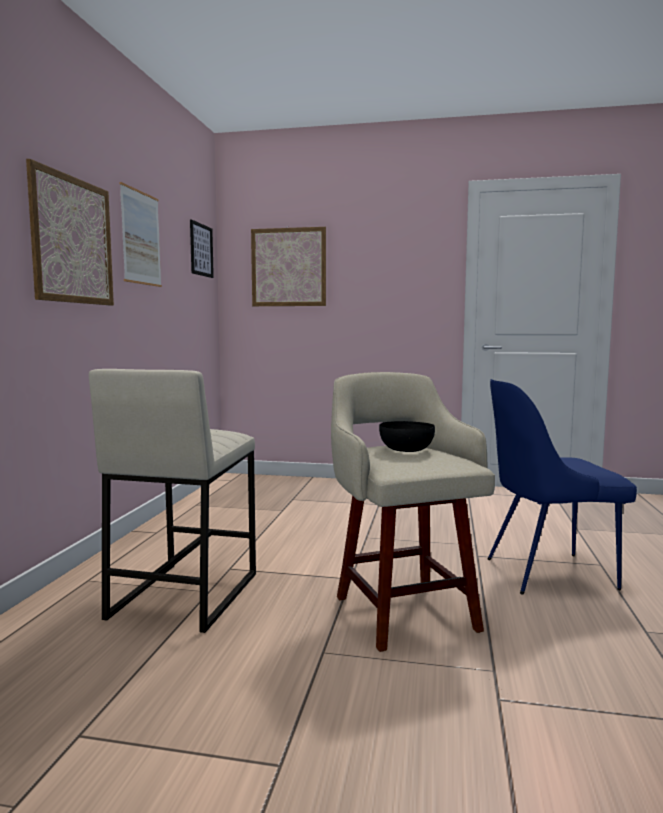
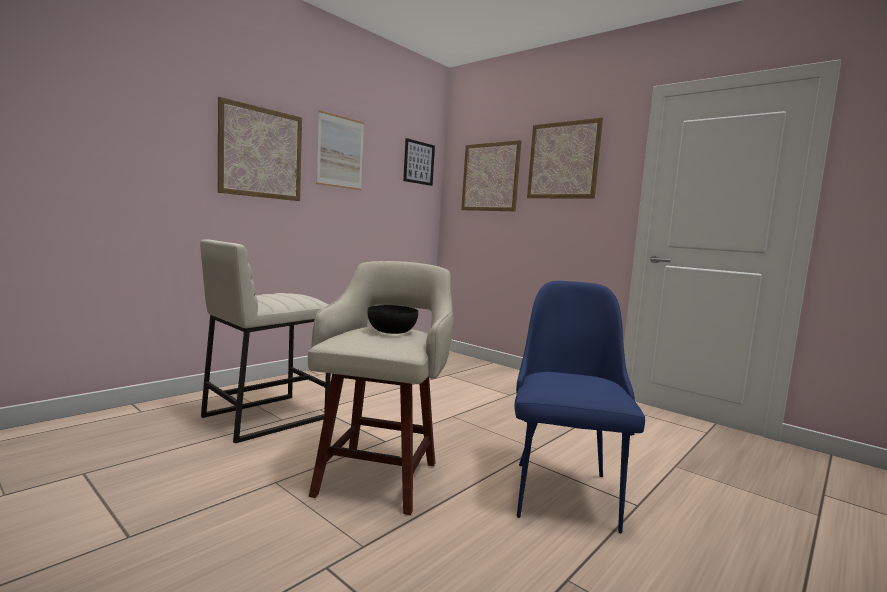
camera: 30 degrees right, 0 degrees up
(379, 249) = (563, 159): none -> picture
(549, 574) = (562, 494): blue chair -> blue chair turned 75 degrees clockwise

